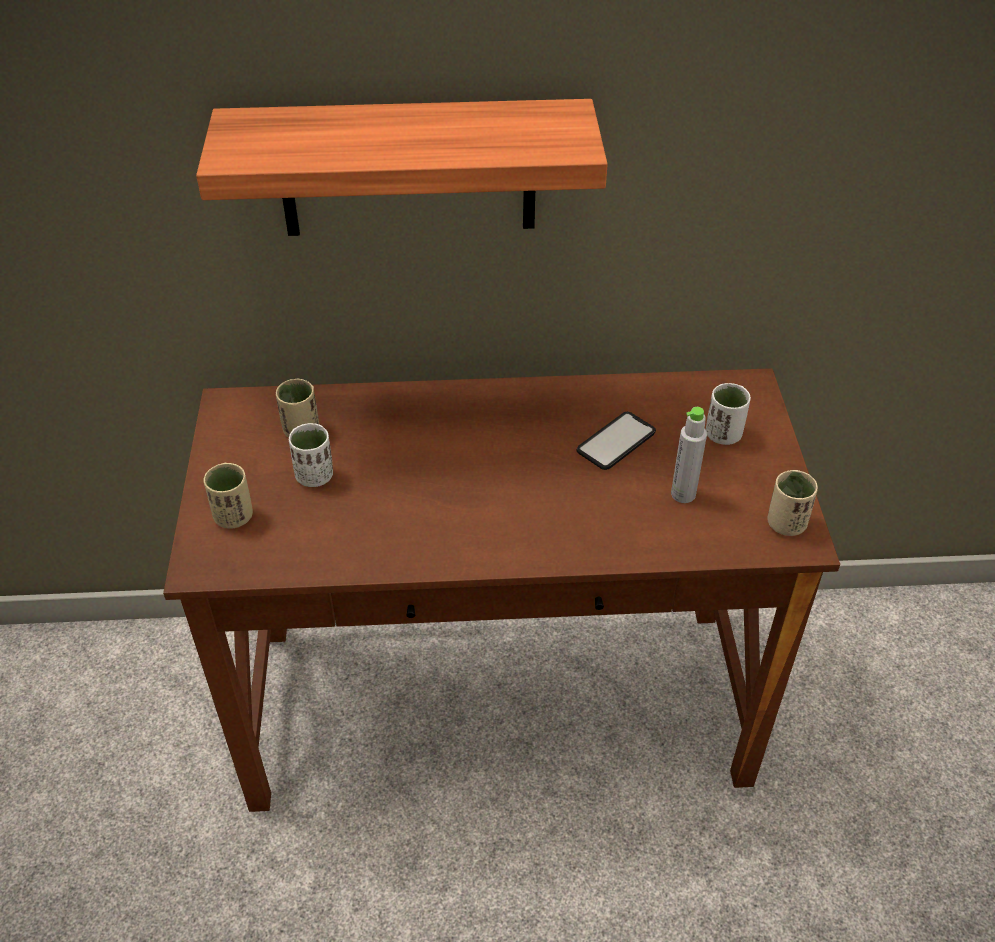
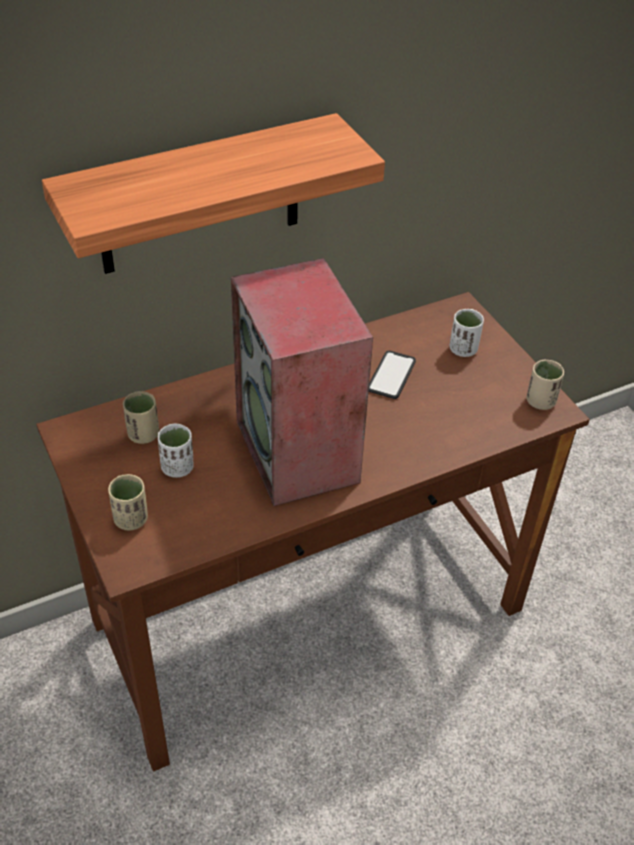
camera: 25 degrees left, 0 degrees up
(456, 499) = (299, 453): none -> speaker
(683, 494) = (460, 401): grey bottle -> none

